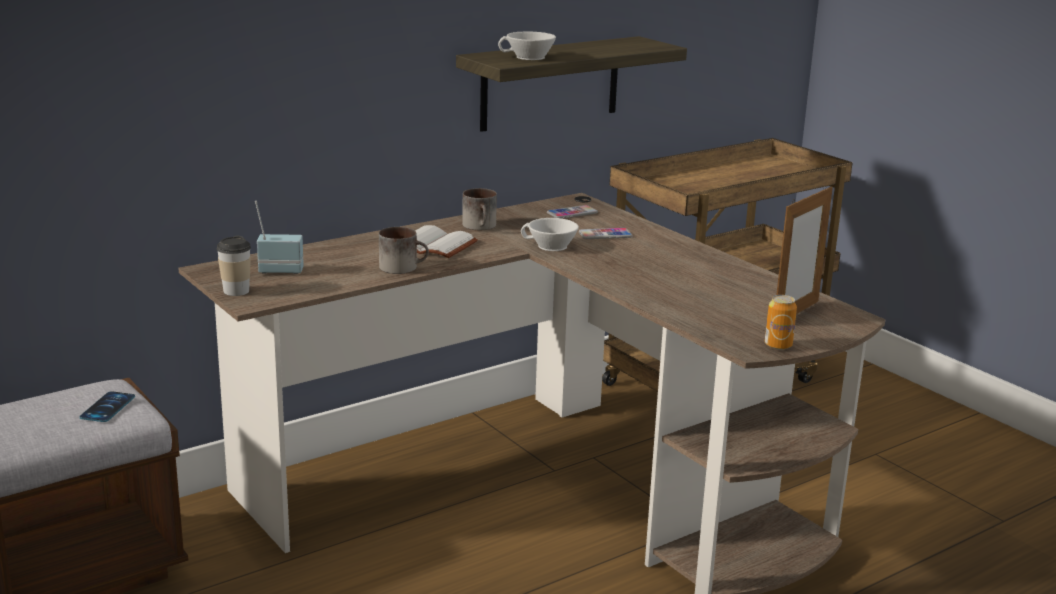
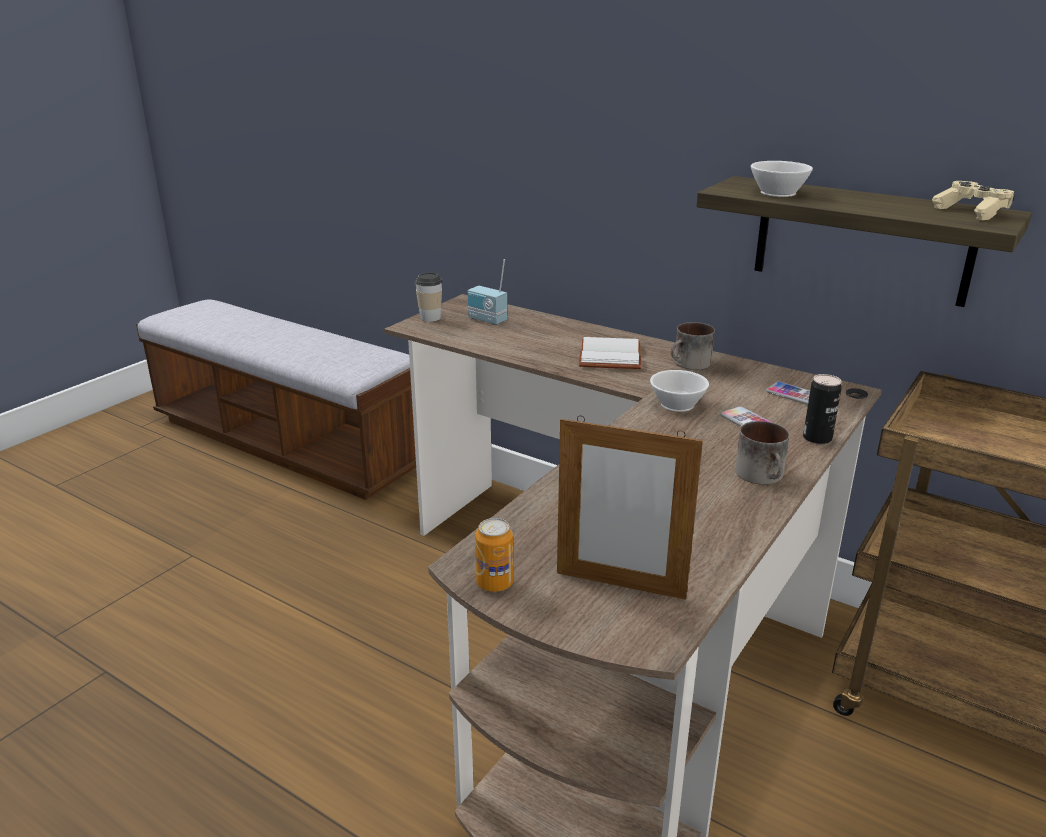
camera: 70 degrees right, 5 degrees up
(107, 407) = (358, 364): phone -> none
(281, 270) = (486, 320): radio -> radio turned 150 degrees clockwise
(403, 267) = (540, 356): mug -> mug (764, 476)
(630, 42) = (971, 212): none -> beige game controller
(642, 225) = (817, 438): none -> can

